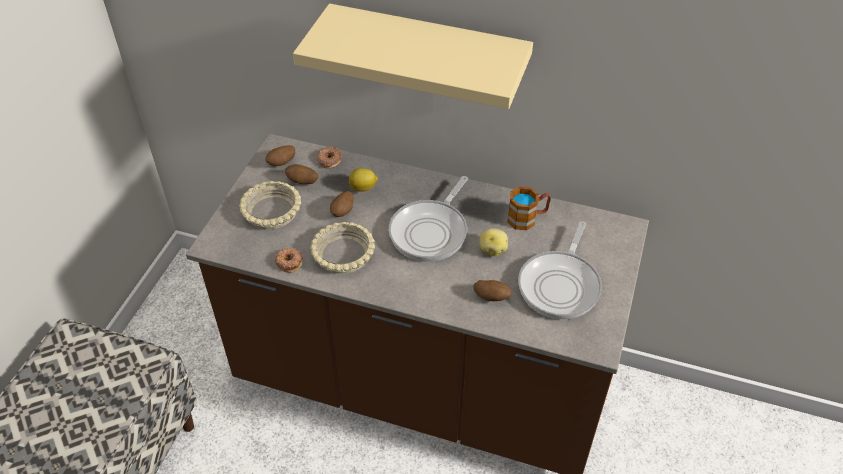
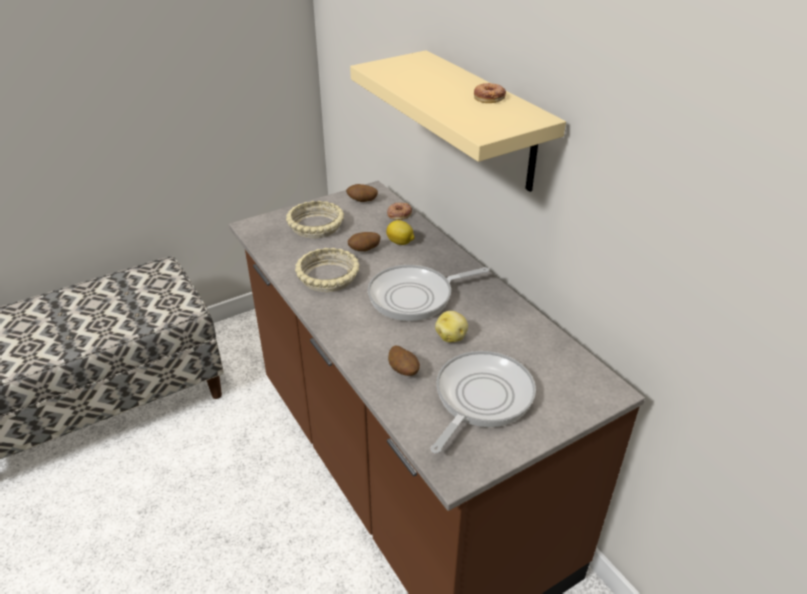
camera: 40 degrees right, 10 degrees down
(289, 261) = (284, 261): donut -> donut (489, 97)
(302, 182) = (361, 218): potato -> none
(527, 218) = (514, 331): mug -> none
(560, 284) = (480, 398): frying pan -> frying pan turned 150 degrees clockwise

